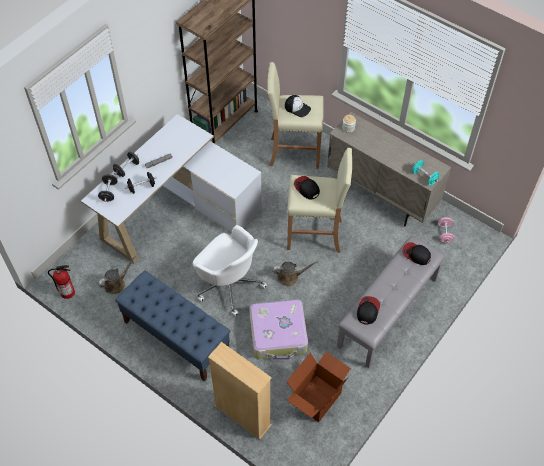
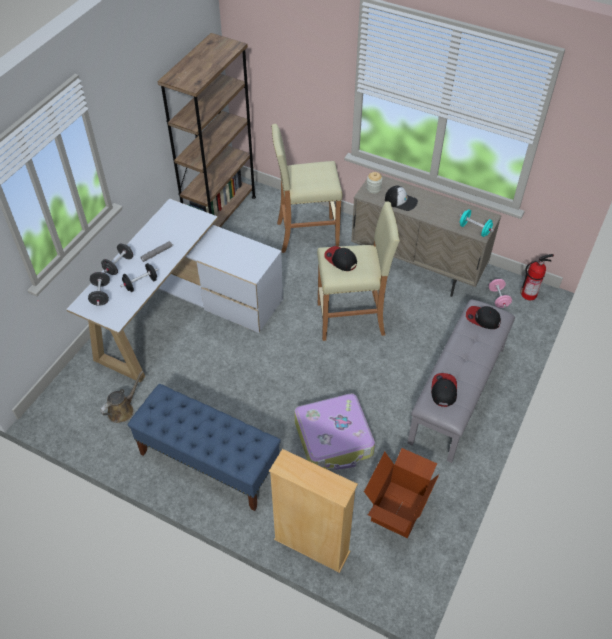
camera: 10 degrees left, 5 degrees down
(68, 292) = (63, 428): fire extinguisher -> fire extinguisher (529, 294)
(229, 284) = (261, 389): white office chair -> none
(290, 277) = (333, 371): brown watering can -> none
(297, 108) = (309, 176): cap -> cap (401, 201)

